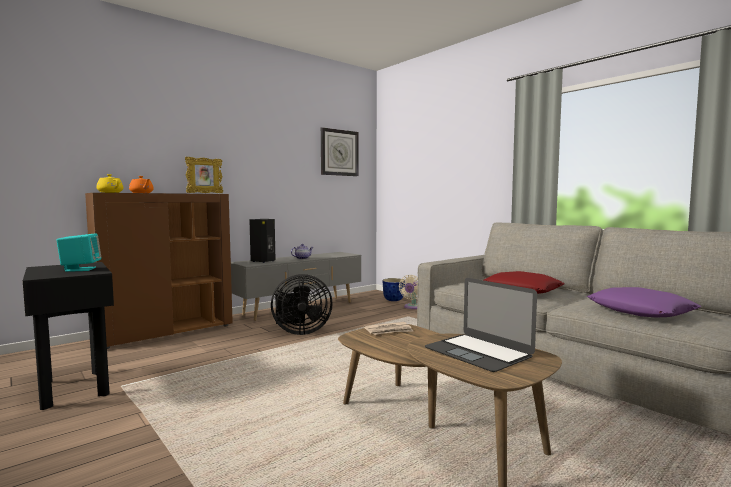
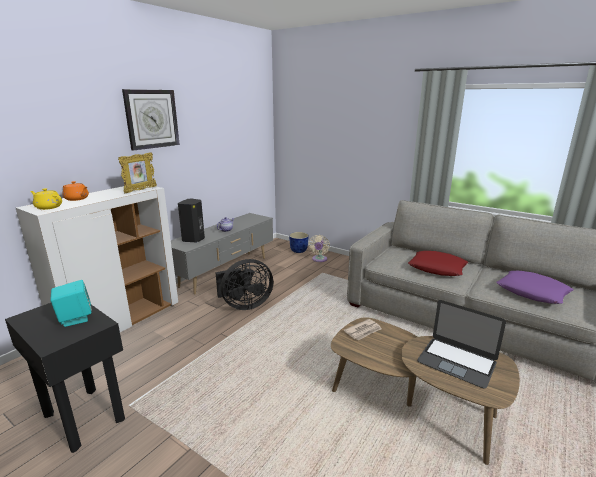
camera: 15 degrees left, 15 degrees up
(167, 332) = (121, 322): brown cabinet -> white cabinet
(339, 152) = (244, 120): wall clock -> wall clock (152, 119)

